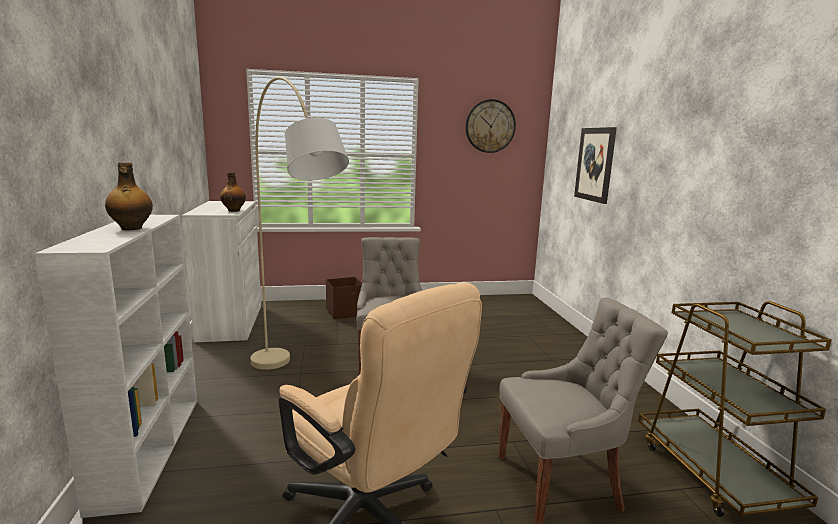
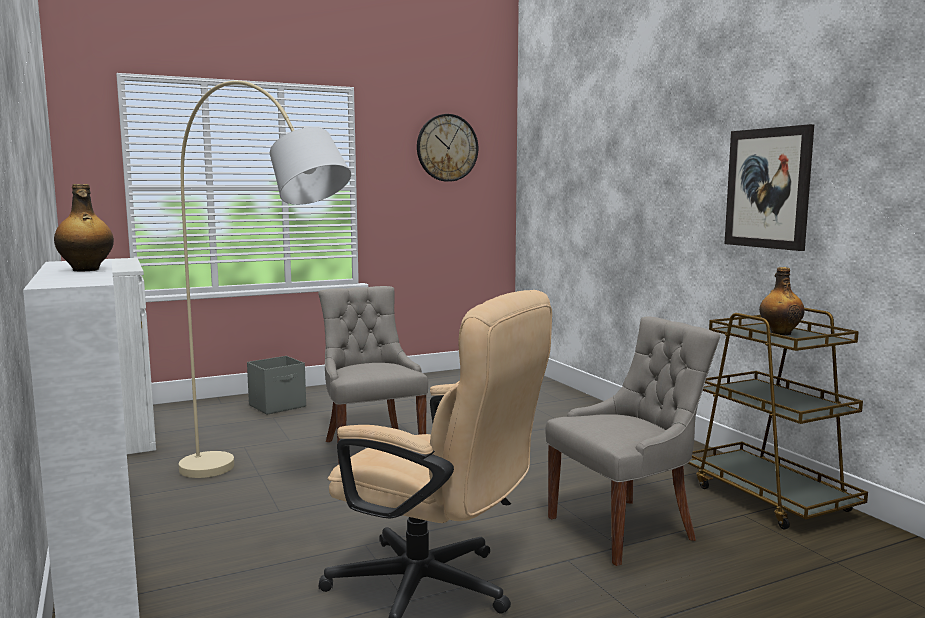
camera: 15 degrees left, 5 degrees down
(234, 210) = (127, 267): bottle -> bottle (780, 333)
(345, 312) = (278, 406): brown storage box -> grey storage box
(595, 164) = (586, 188): picture -> picture (768, 188)

